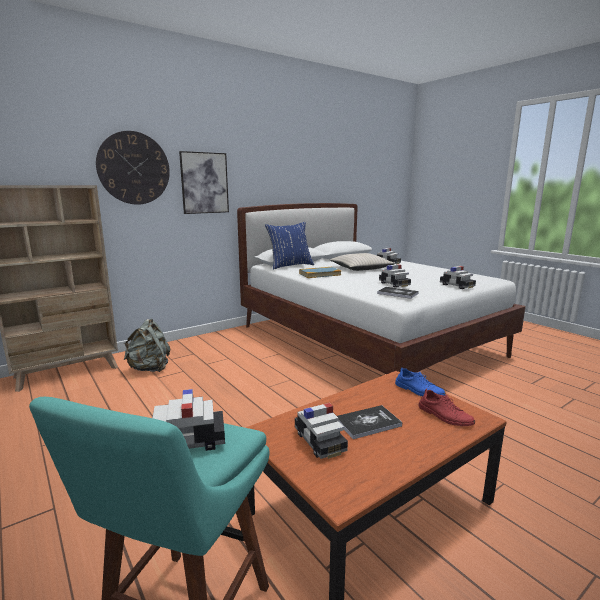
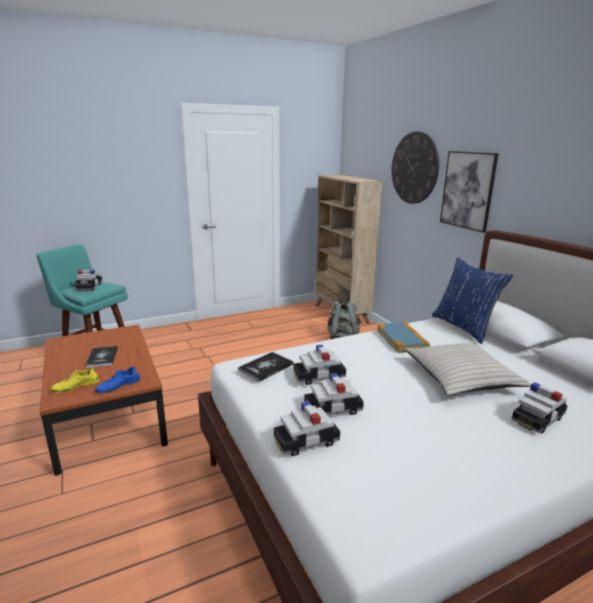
camera: 100 degrees right, 5 degrees up
(320, 441) = (102, 341): toy car -> toy car (332, 409)
(445, 416) = (76, 386): red shoe -> yellow shoe

